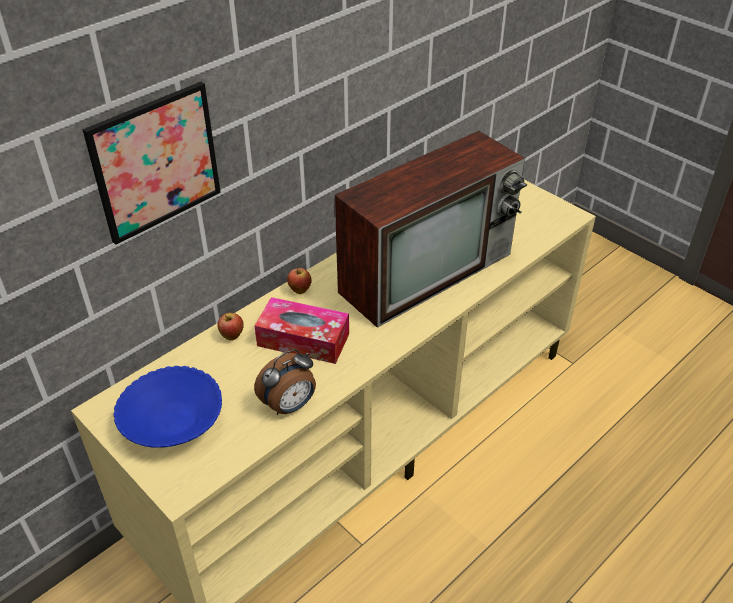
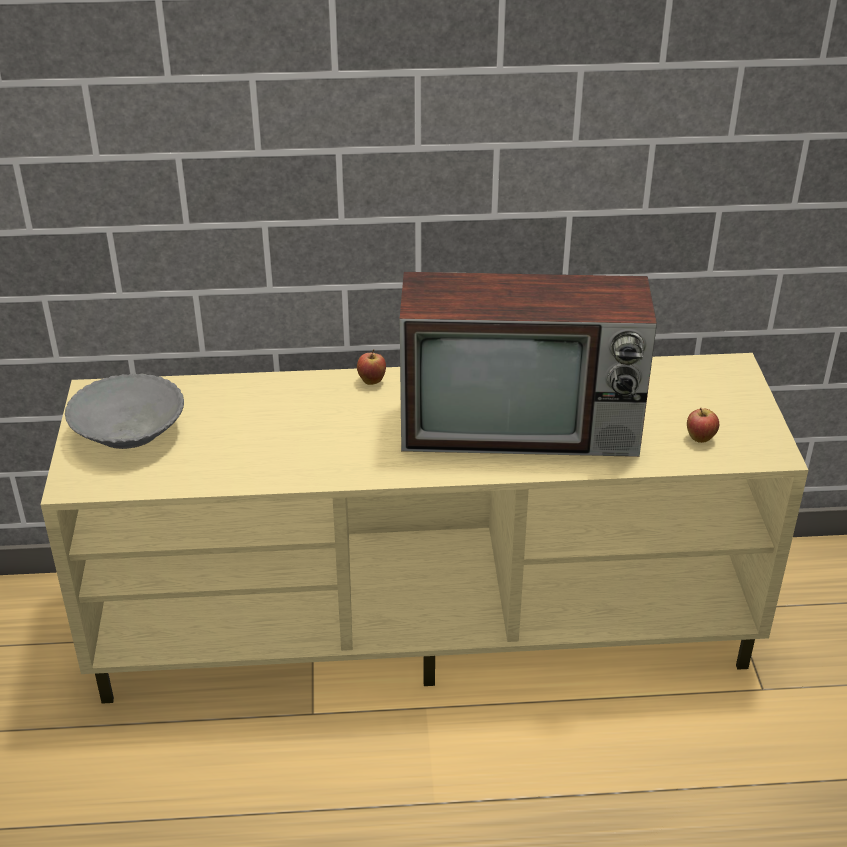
camera: 40 degrees right, 5 degrees down
(156, 162) = (211, 156): picture -> none
(173, 424) = (129, 433): blue bowl -> grey bowl
(232, 336) = (262, 389): apple -> apple (700, 439)
(289, 406) = (236, 472): alarm clock -> none
(303, 340) = (319, 425): tissue box -> none

